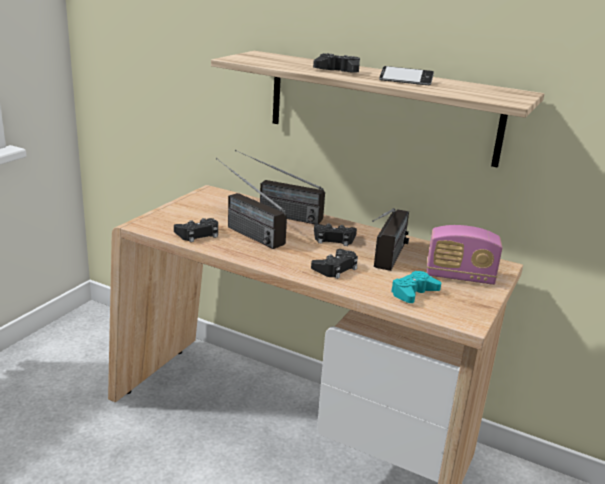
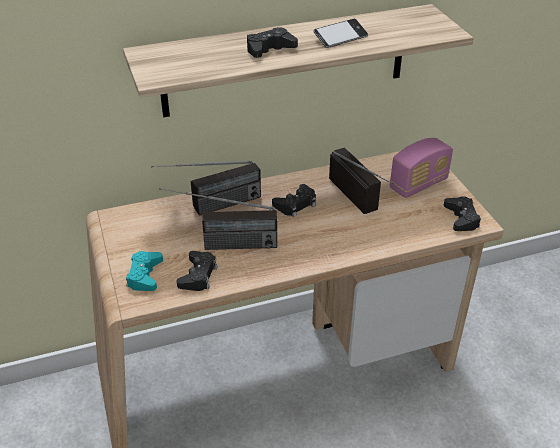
camera: 45 degrees left, 15 degrees up
(335, 268) = (345, 234): black game controller -> black game controller (461, 218)
(413, 293) = (420, 220): turquoise game controller -> turquoise game controller (145, 275)

